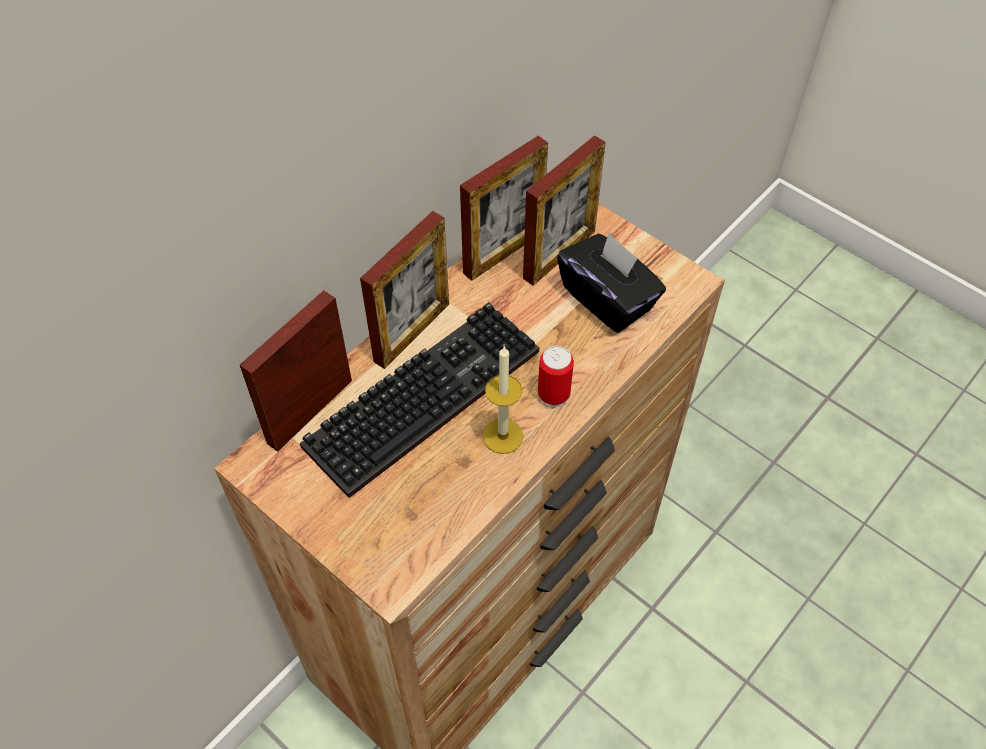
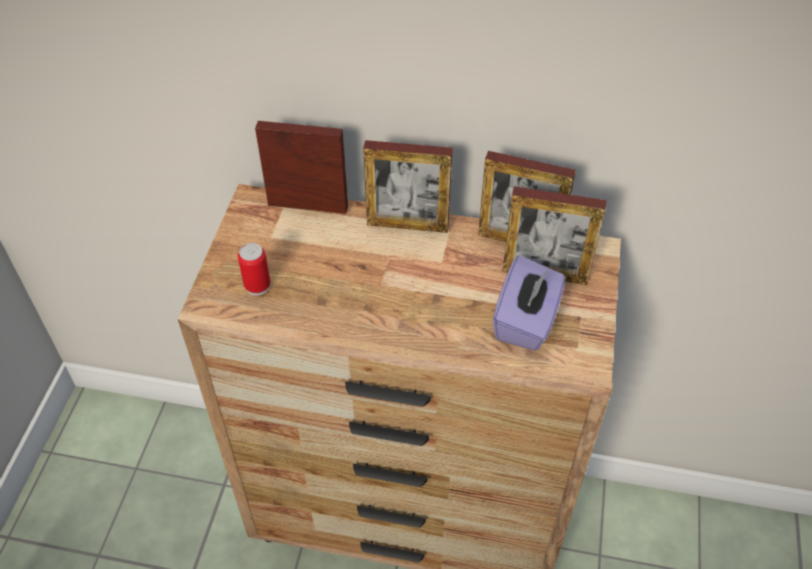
camera: 60 degrees right, 5 degrees down
(423, 393) = (362, 254): keyboard -> none
(502, 436) = (356, 312): candle -> none
(553, 394) = (412, 325): can -> can (257, 285)
(608, 299) = (526, 321): black tissue box -> purple tissue box

